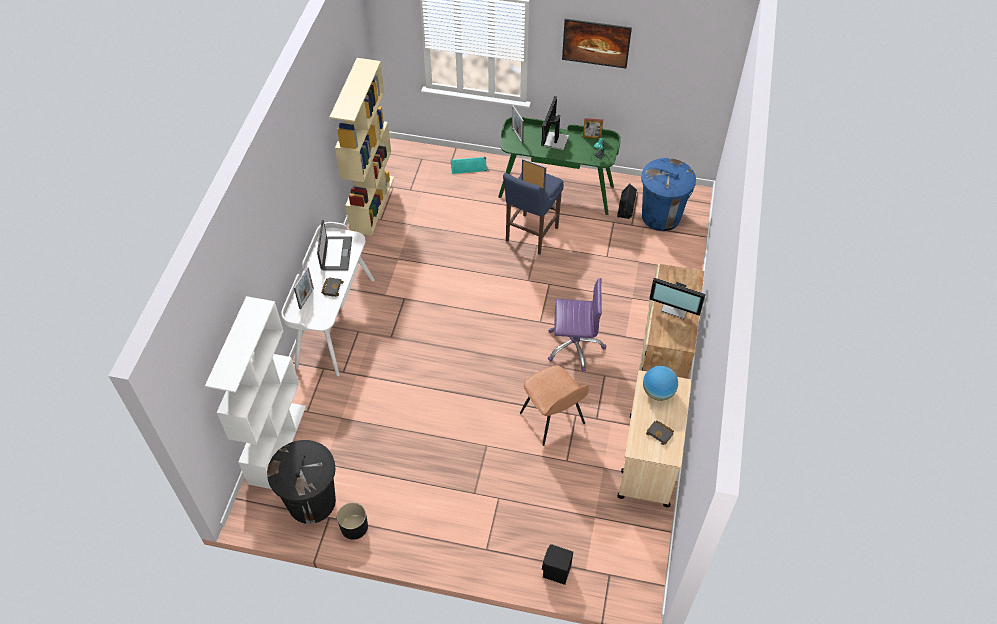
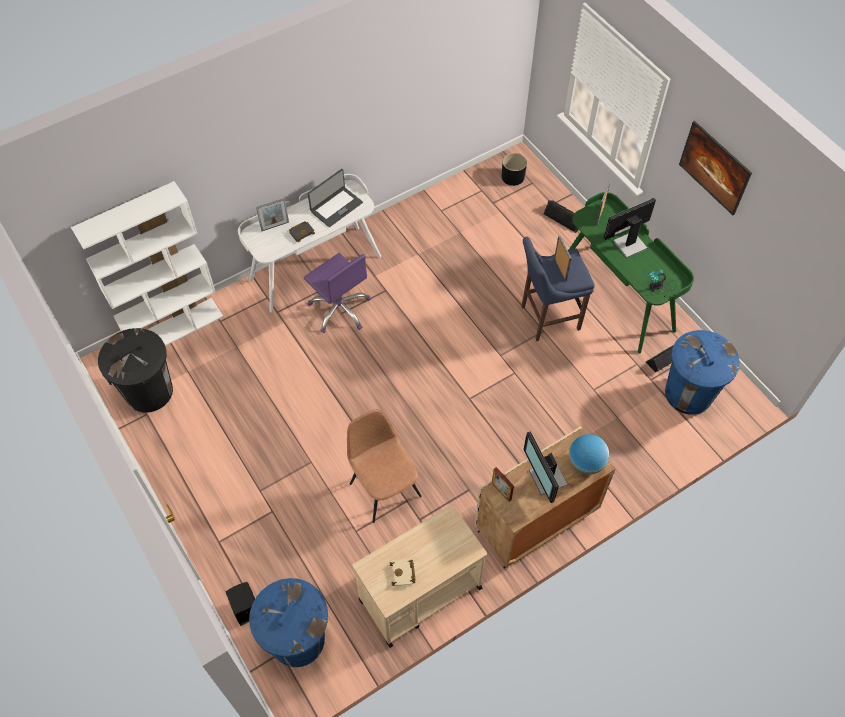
camera: 45 degrees right, 5 degrees up
(354, 527) = (154, 436): black planter -> black planter (512, 177)
(372, 203) = (449, 192): beige bookcase -> none
(468, 166) = (564, 218): turquoise speaker -> black speaker
(553, 419) = (384, 488): brown chair -> brown chair turned 135 degrees clockwise
(574, 346) = (473, 443): purple office chair -> purple office chair (340, 309)
(592, 137) = (668, 265): picture frame -> picture frame (501, 491)
(610, 557) = (297, 639): none -> blue trash can
(658, 392) = (444, 538): globe -> globe (586, 462)
(660, 433) = (403, 574): black book -> beige book

